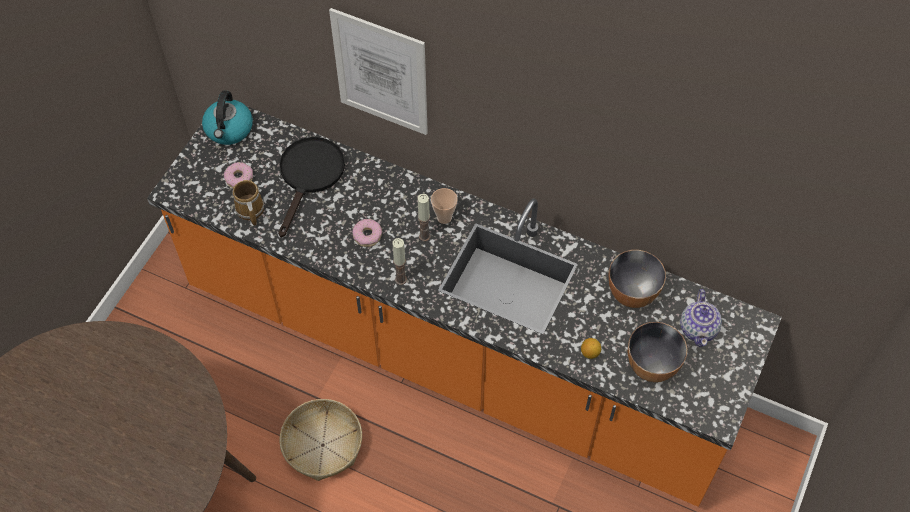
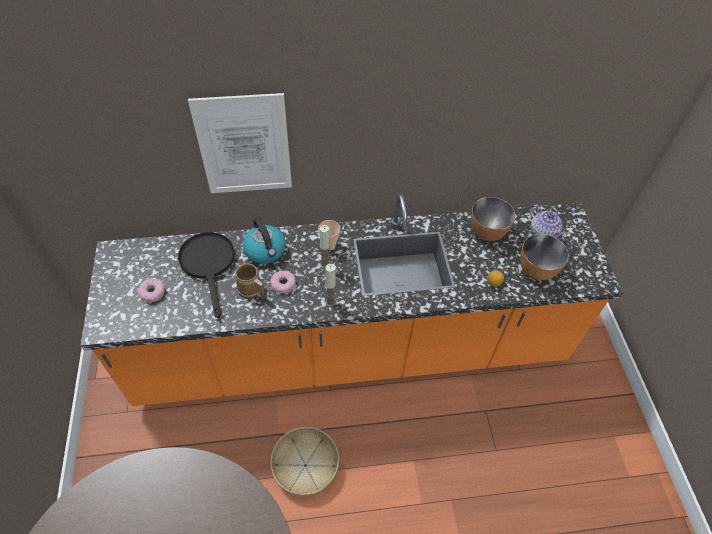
camera: 35 degrees left, 5 degrees down
(229, 129) = (120, 262): kettle -> kettle (265, 250)
(249, 211) = (177, 312): mug -> mug (250, 290)

